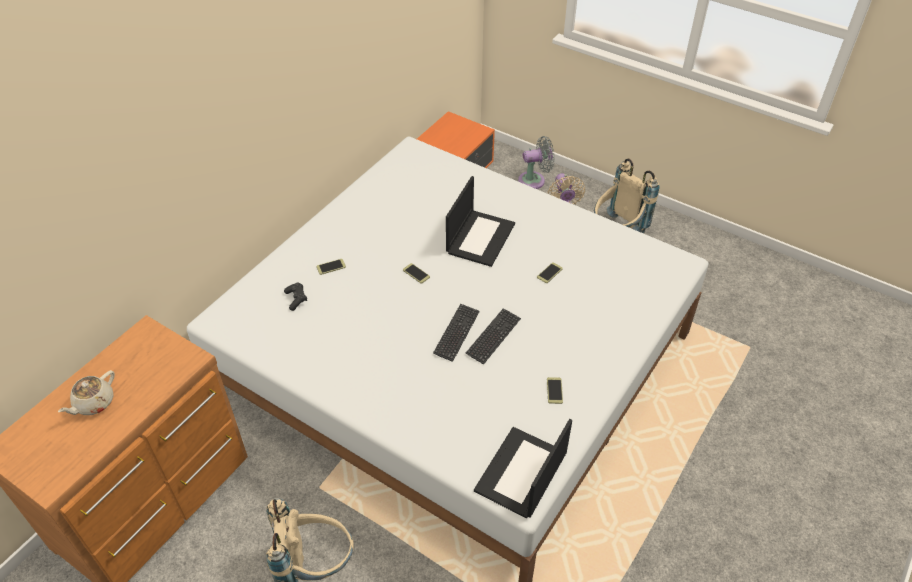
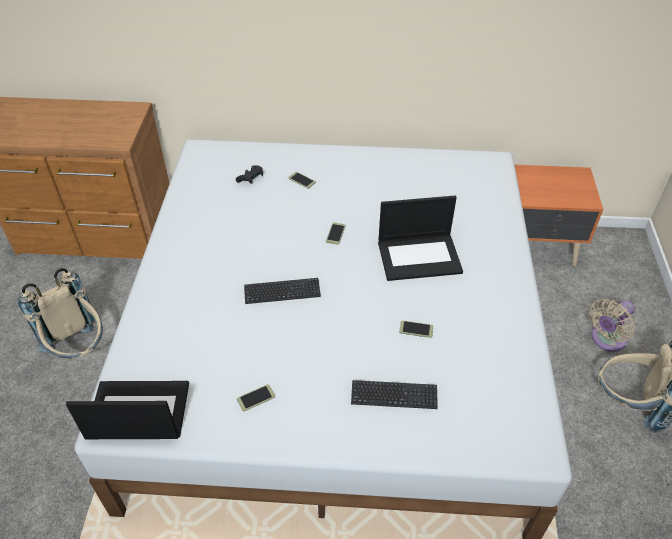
camera: 60 degrees right, 0 degrees up
(94, 403) = (56, 119): beige teapot -> none
(493, 337) = (295, 320): keyboard -> keyboard (394, 396)
(534, 180) = (626, 298): grey fan -> none

